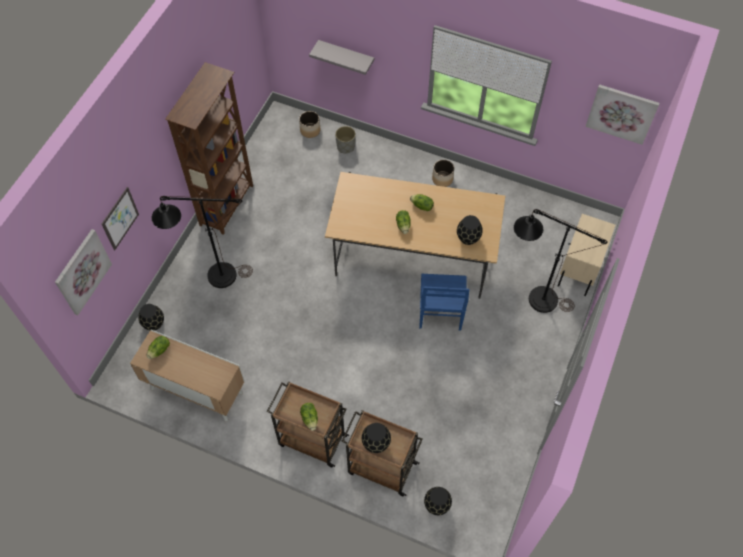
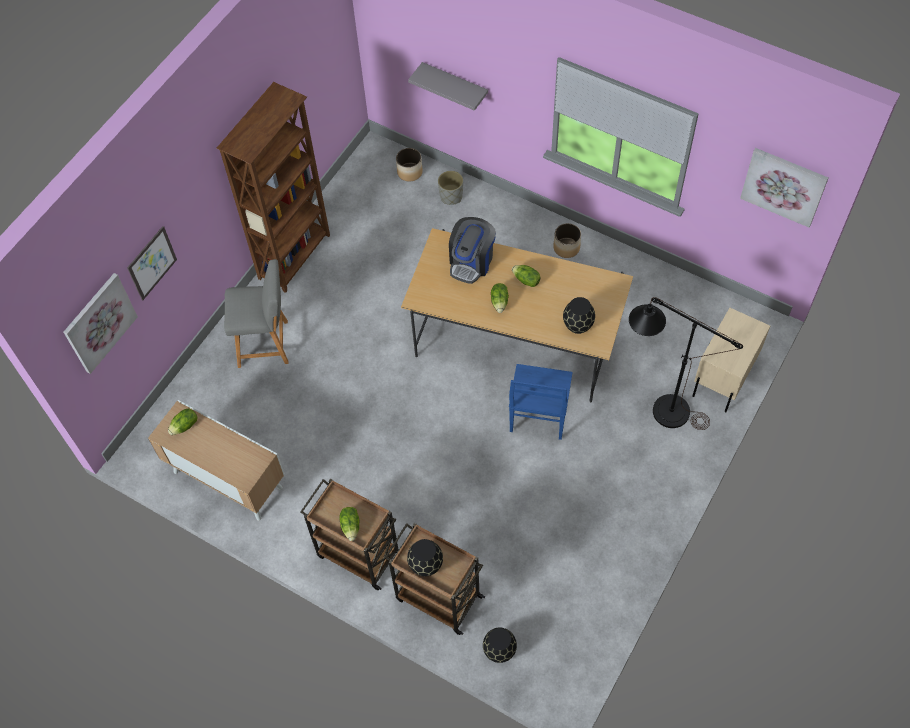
camera: 10 degrees right, 0 degrees up
(154, 324) = (188, 394): black vase -> none
(213, 277) = (266, 343): black floor lamp -> grey chair
(376, 195) = (471, 261): none -> coffee machine

